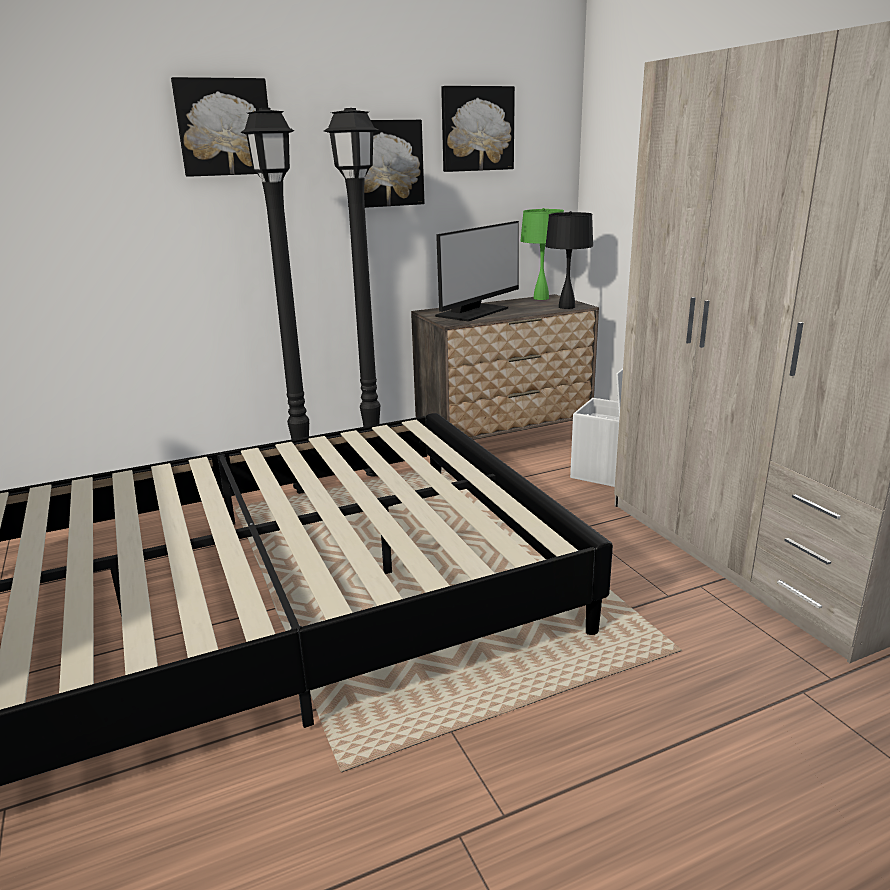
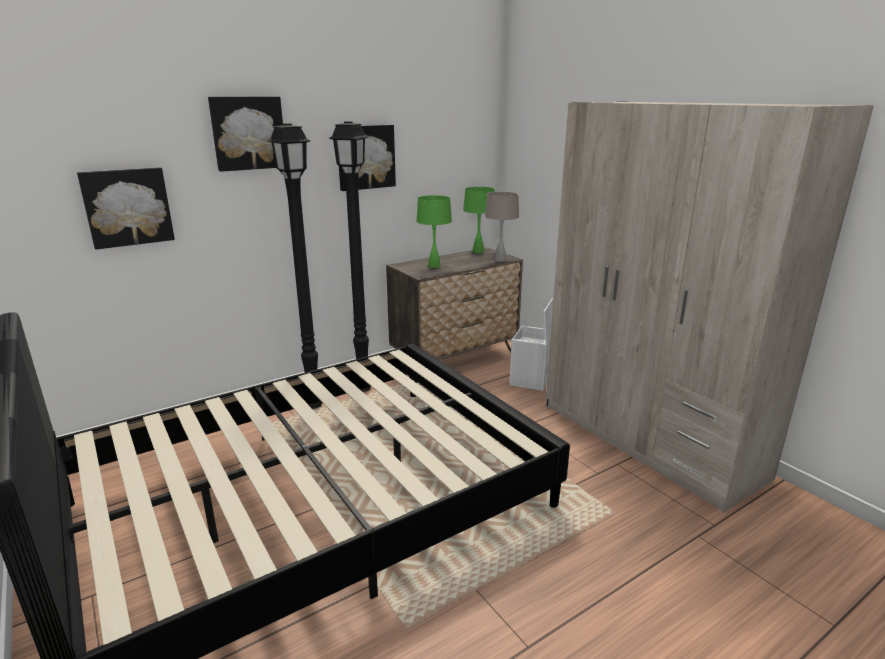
camera: 10 degrees left, 0 degrees up
(473, 312) = (434, 266): monitor -> green table lamp
(476, 129) = (431, 130): picture -> picture (127, 207)
(566, 307) = (500, 260): black table lamp -> beige table lamp

